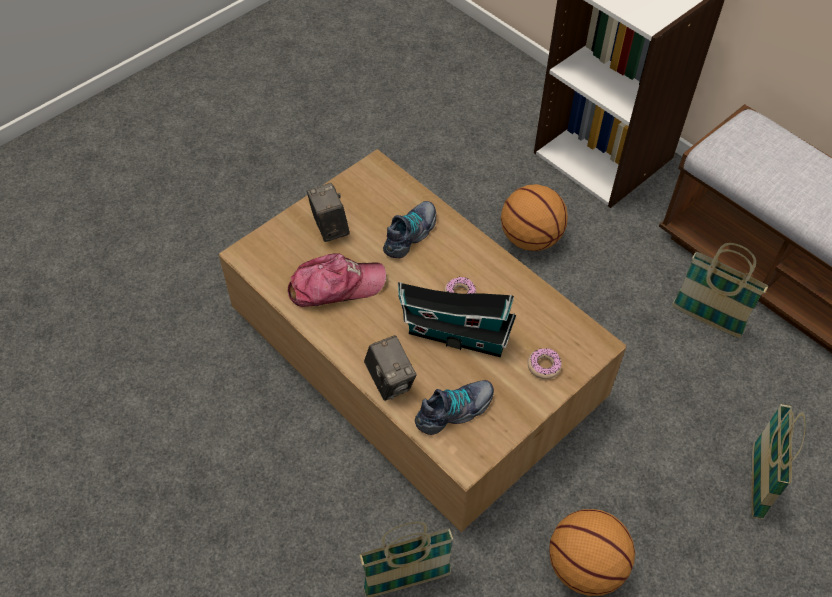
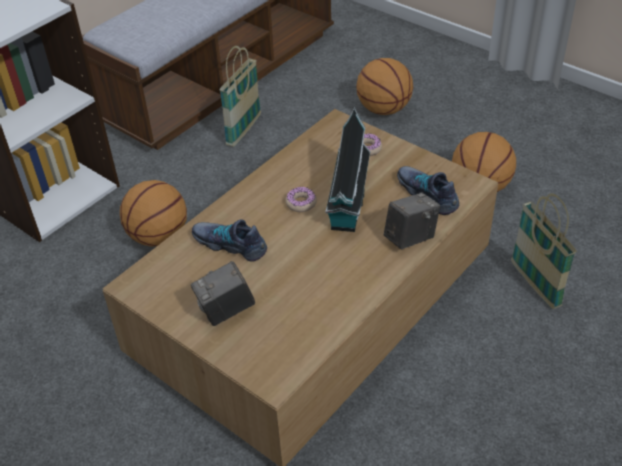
camera: 95 degrees left, 10 degrees down
(335, 286) = (307, 292): cap -> none
(756, 483) = (384, 109): basket -> basketball

